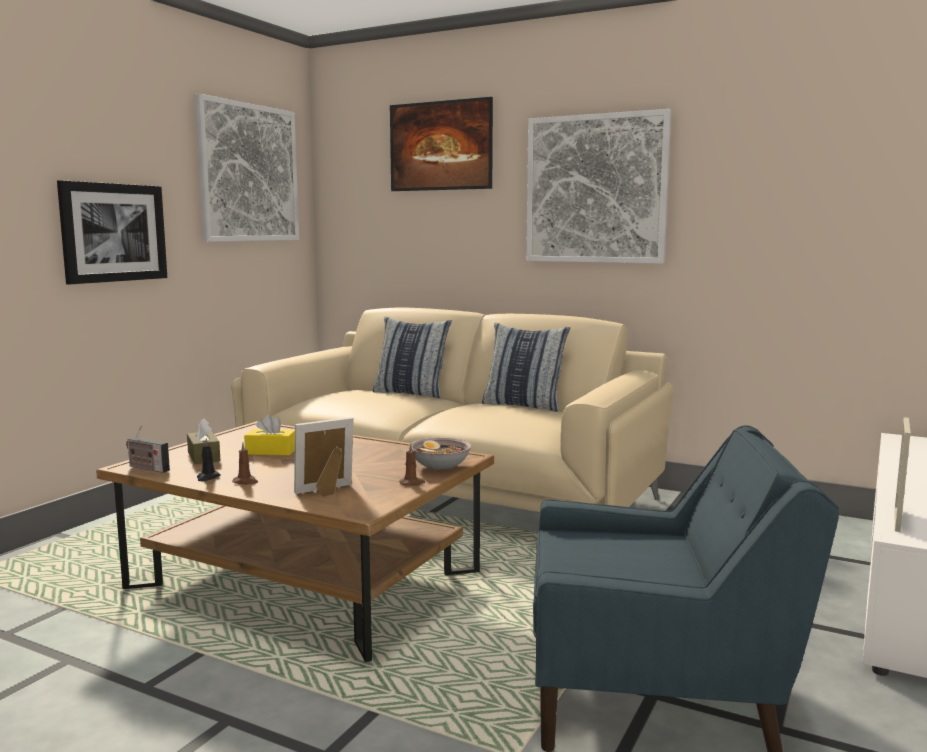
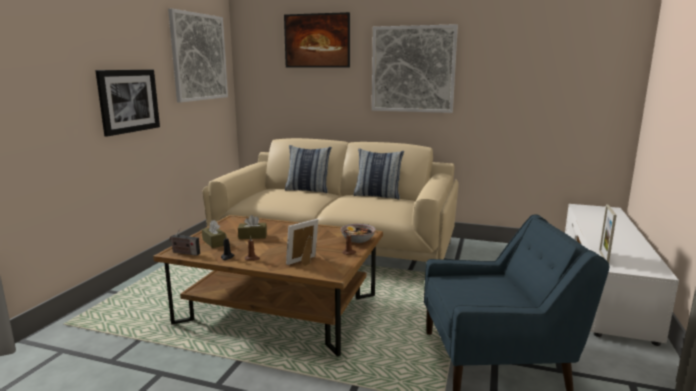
camera: 10 degrees left, 5 degrees up
(271, 451) = (252, 236): yellow tissue box -> brown tissue box

